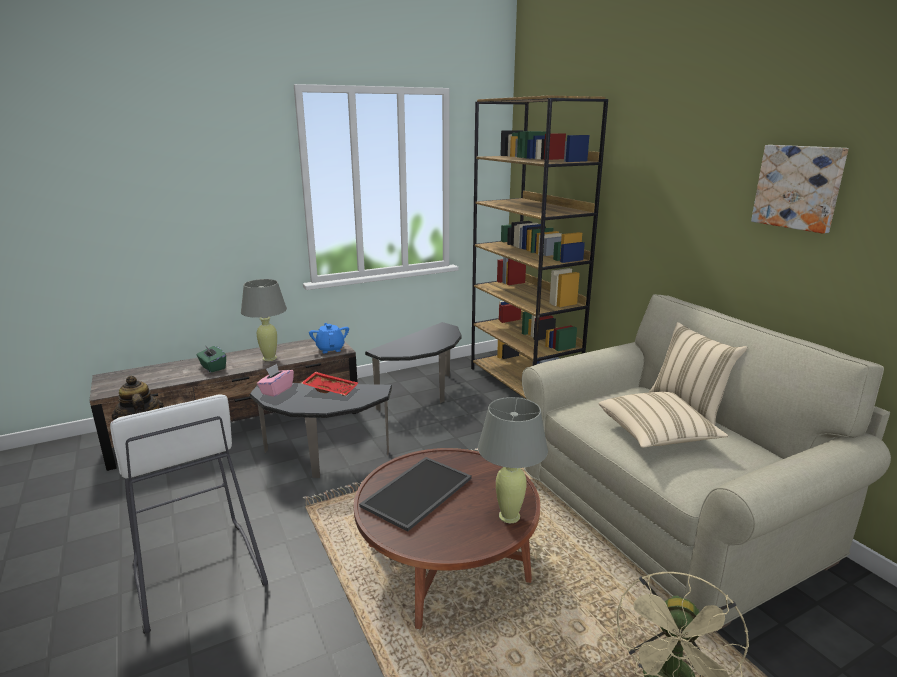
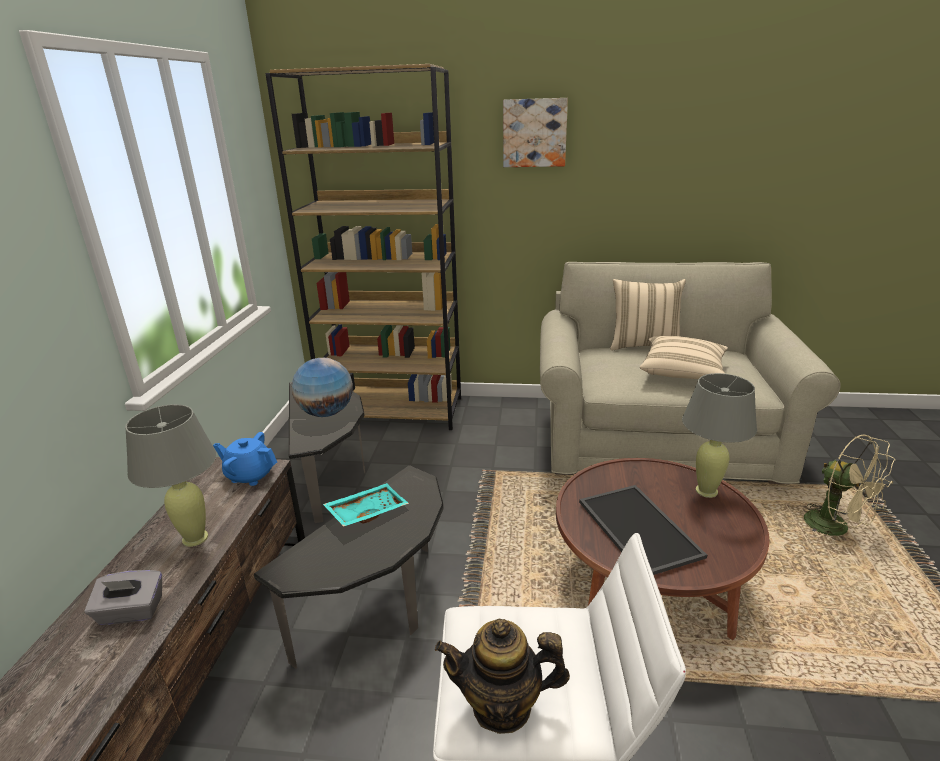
camera: 55 degrees left, 5 degrees up
(212, 367) = (131, 612): green tissue box -> grey tissue box
(276, 390) = (307, 561): pink tissue box -> none
(331, 389) = (366, 512): red tray -> turquoise tray
(419, 343) = (326, 413): none -> globe
(799, 187) = (675, 143): picture -> picture (534, 133)

